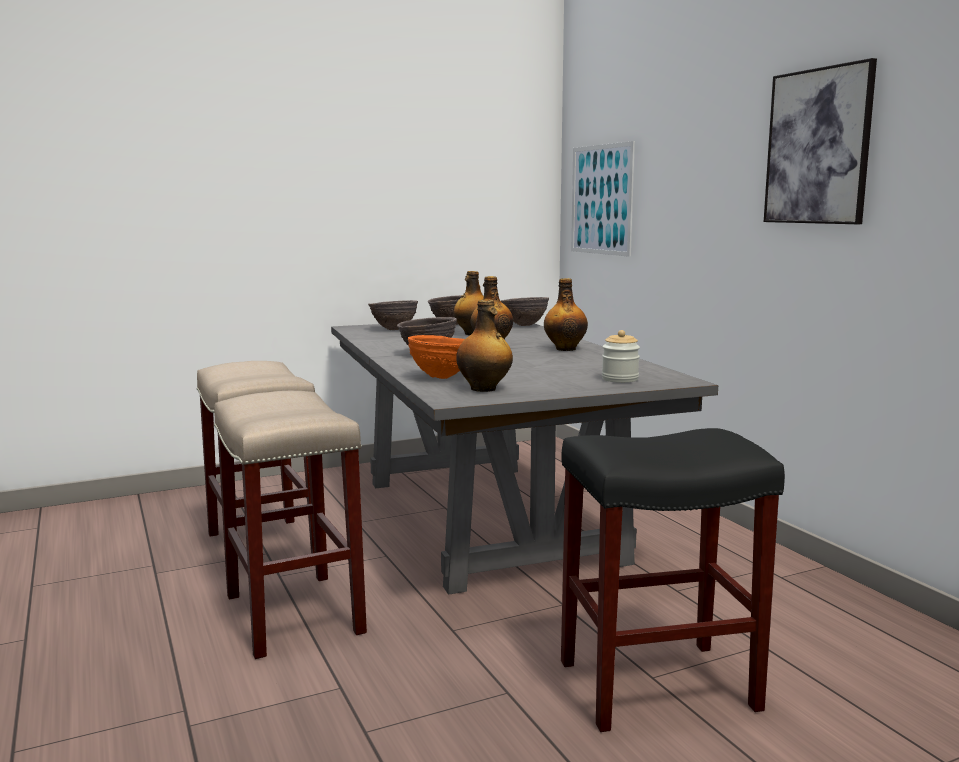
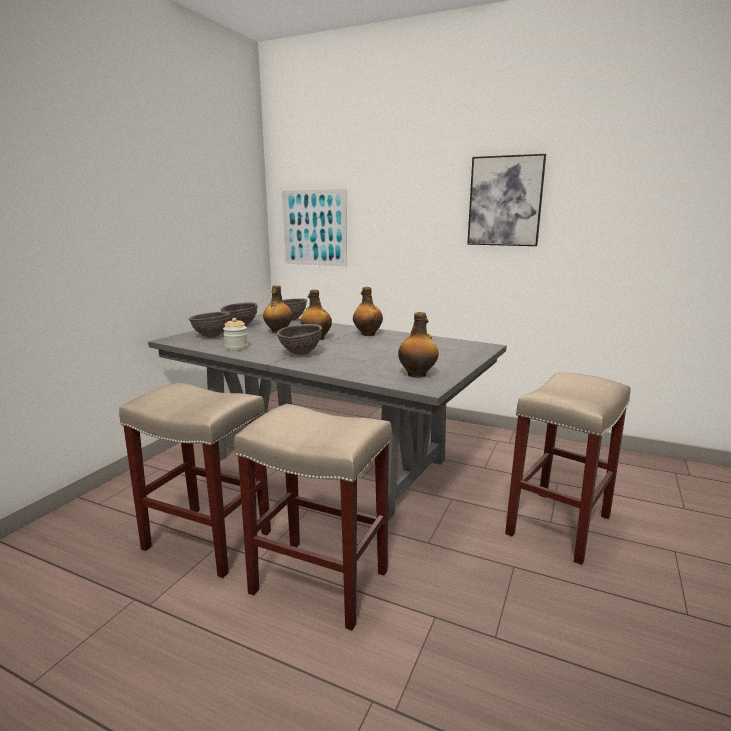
camera: 40 degrees left, 5 degrees up
(442, 377) = (367, 371): orange bowl -> none
(620, 379) = (458, 351): jar -> jar (236, 348)
(655, 686) = (559, 526): black stool -> beige stool

